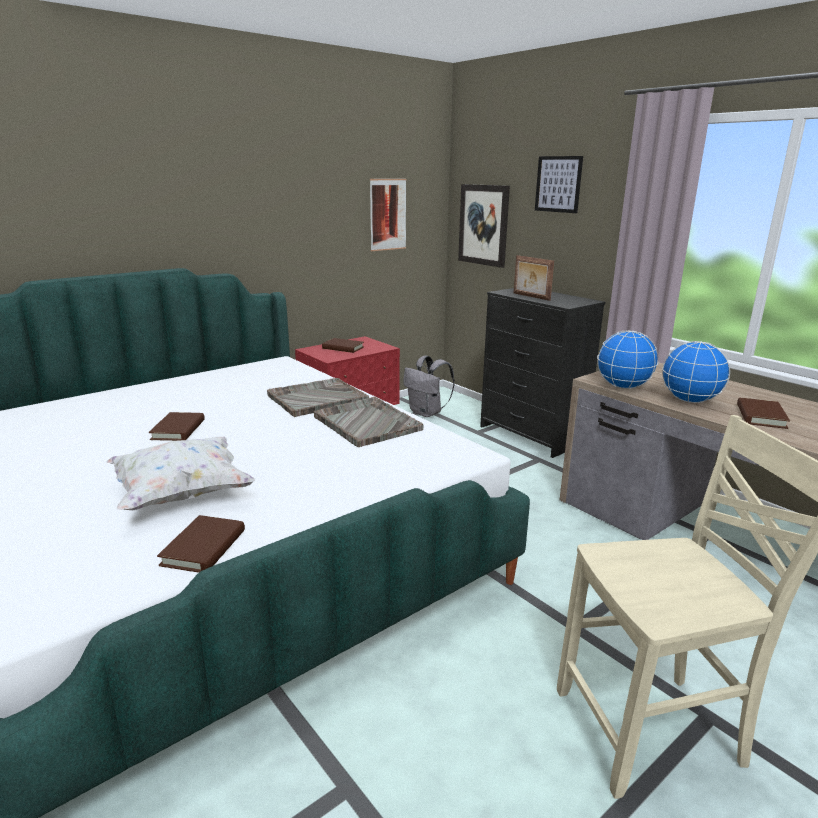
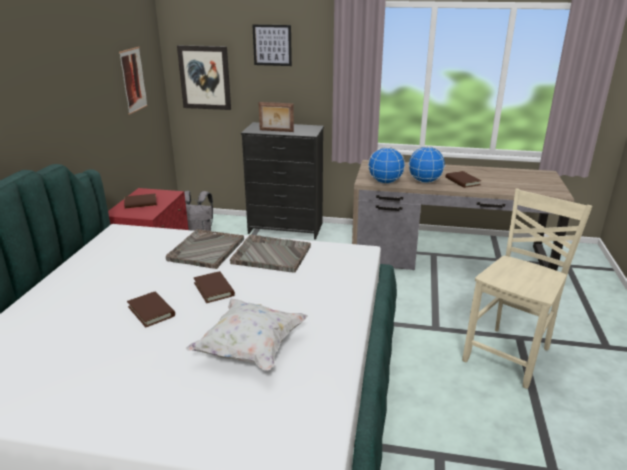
camera: 40 degrees left, 5 degrees up
(204, 548) = (326, 368): brown book -> brown book (214, 289)

